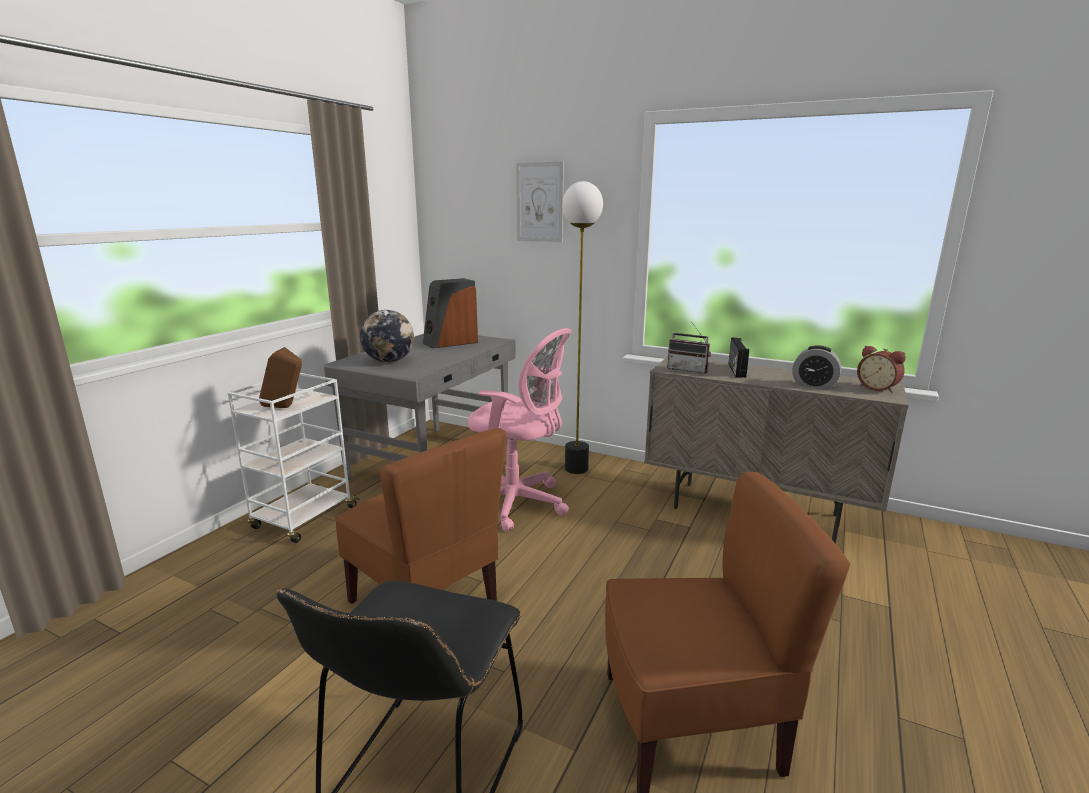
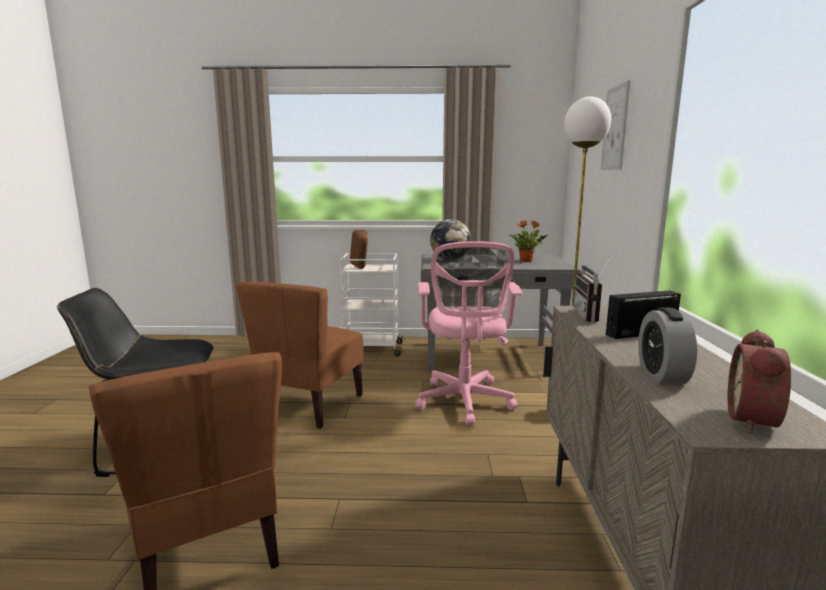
camera: 65 degrees right, 5 degrees down
(450, 342) = (526, 261): speaker -> potted plant

